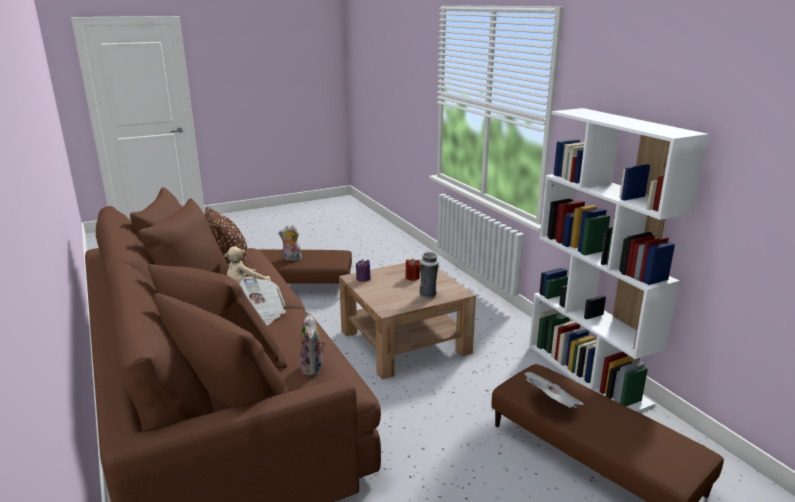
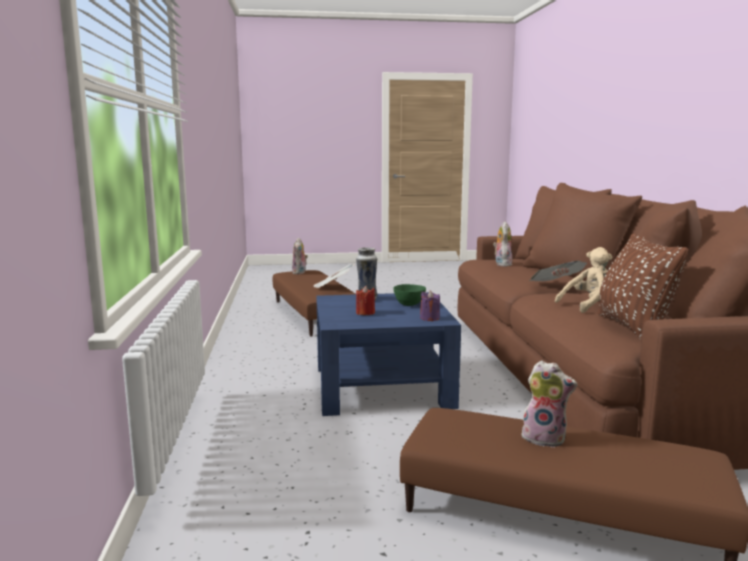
camera: 160 degrees left, 10 degrees down
(387, 293) = (410, 304): none -> green bowl
(405, 341) = (382, 386): brown coffee table -> blue coffee table
(588, 374) = (238, 341): white bookcase -> none
(675, 457) = (300, 272): none -> plush toy

